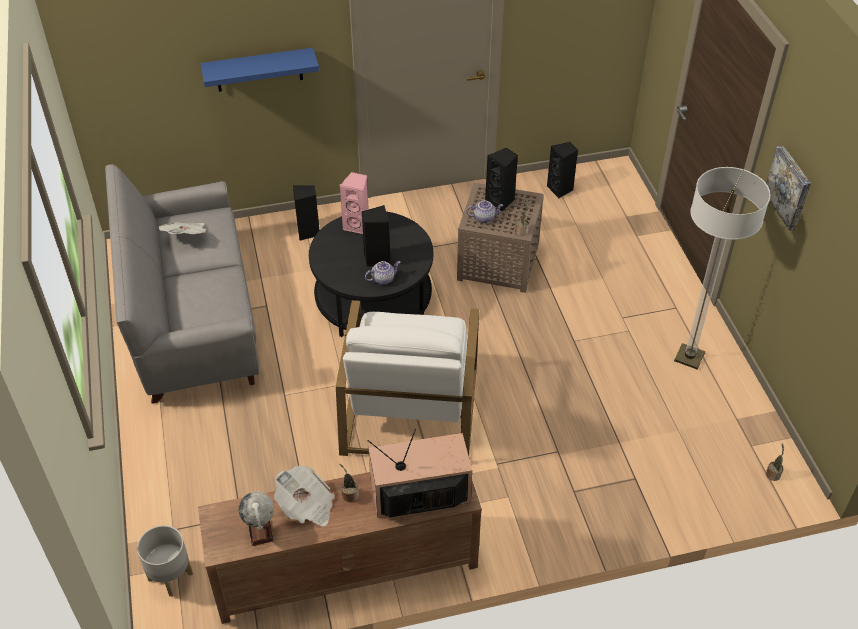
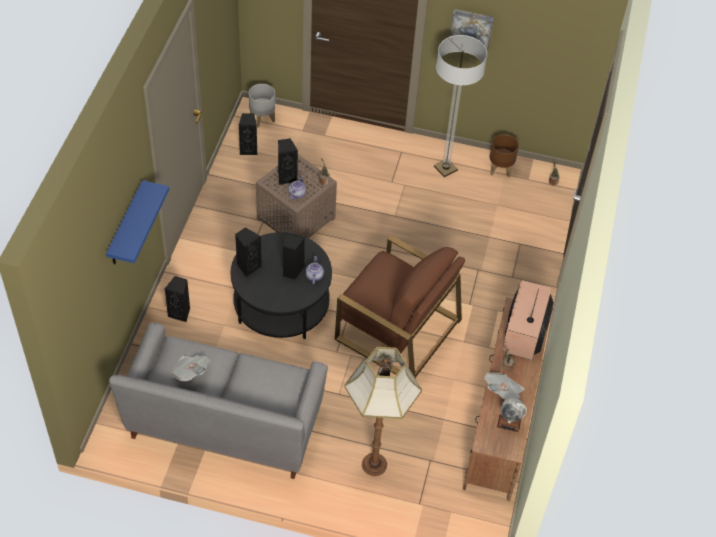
camera: 65 degrees left, 5 degrees up
(170, 577) = (457, 518): grey planter -> grey planter (262, 118)
(205, 466) = (375, 465): none -> floor lamp
(358, 225) = (248, 266): pink speaker -> black speaker
(409, 409) = (396, 329): white armchair -> brown armchair
(741, 411) = (500, 169): none -> brown planter

